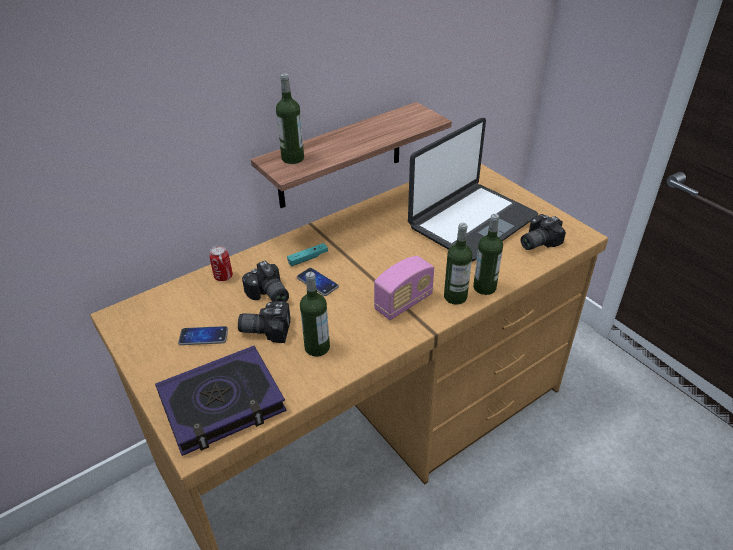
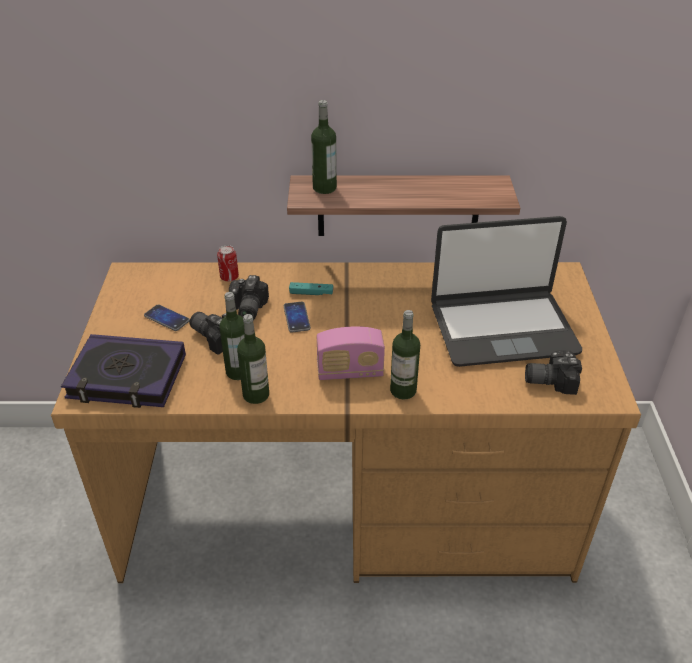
camera: 35 degrees right, 0 degrees up
(484, 287) = (441, 396): bottle -> bottle (256, 394)

